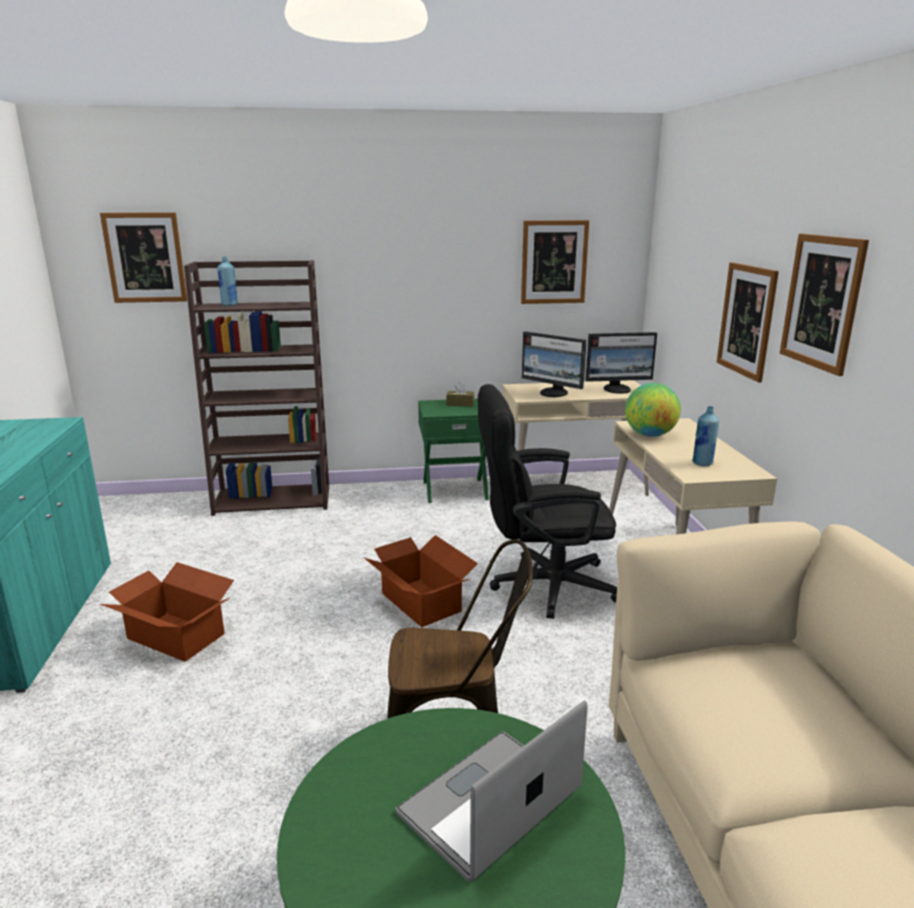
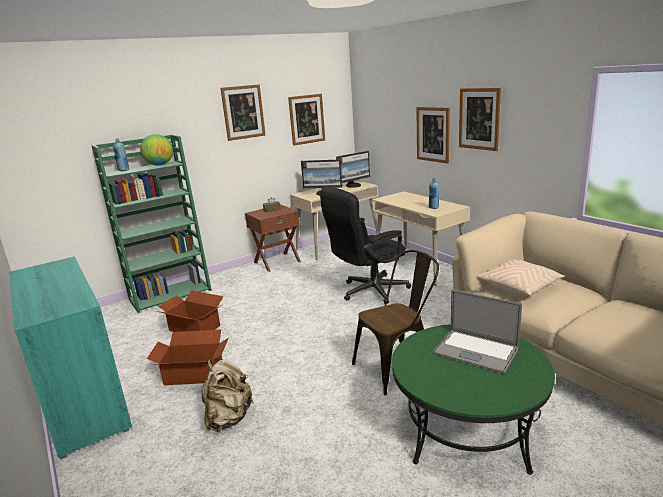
camera: 25 degrees left, 0 degrees up
(141, 731) = (228, 418): none -> beige backpack
(145, 258) = (54, 147): picture -> picture (243, 112)
(274, 500) = (171, 294): brown bookcase -> green bookcase
(421, 602) = (316, 316): cardboard box -> cardboard box (194, 328)
(455, 489) = (277, 262): green nightstand -> brown nightstand
(490, 802) = (475, 351): laptop -> laptop turned 75 degrees counterclockwise
(650, 435) = (396, 201): globe -> globe (159, 165)
(730, 687) = (519, 287): none -> beige pillow

